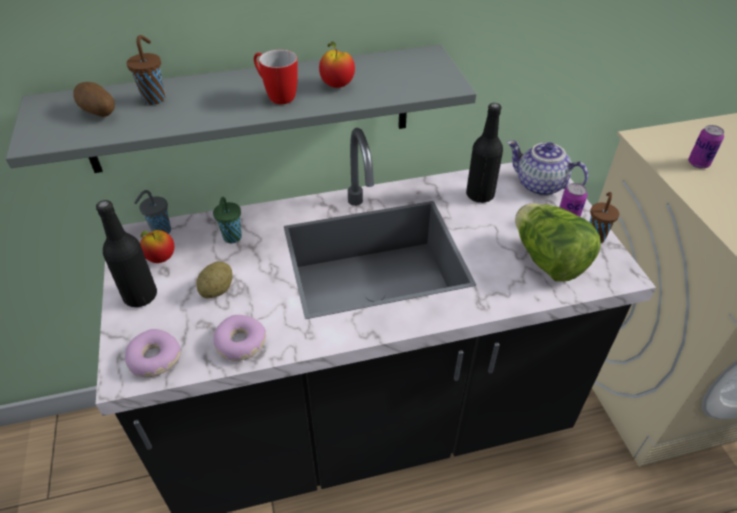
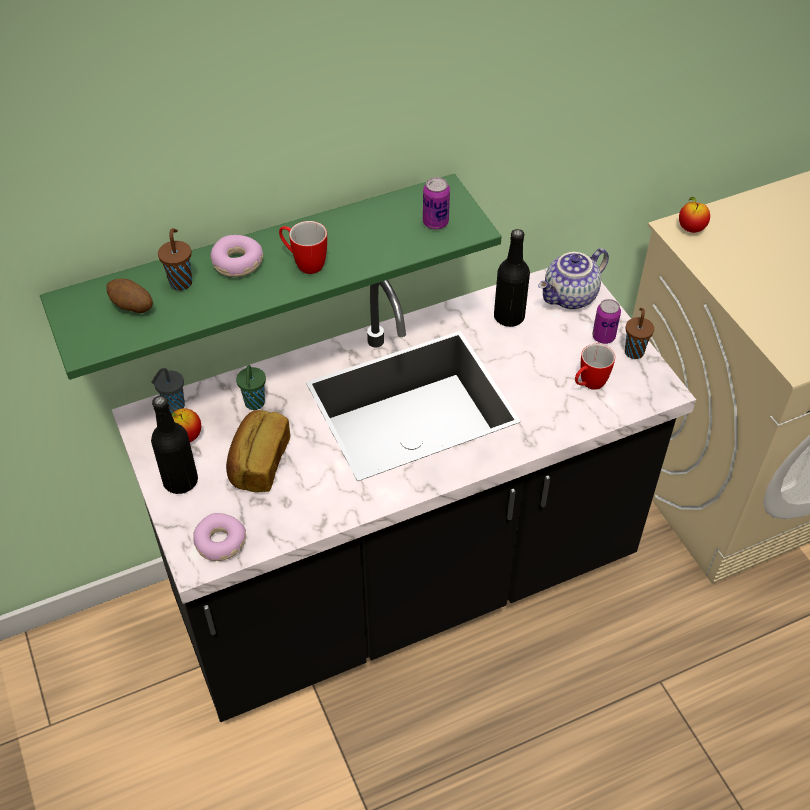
camera: 10 degrees left, 5 degrees up
(217, 290) = (258, 463): potato -> bread
(240, 343) = (300, 515): donut -> donut (237, 263)
(250, 110) = (262, 267): grey shelf -> green shelf
(337, 85) = (361, 242): apple -> apple (691, 228)
(539, 186) = (570, 297): teapot -> teapot turned 60 degrees counterclockwise
(547, 260) = (588, 385): lettuce -> mug
(698, 163) = (733, 254): can -> can (435, 223)

